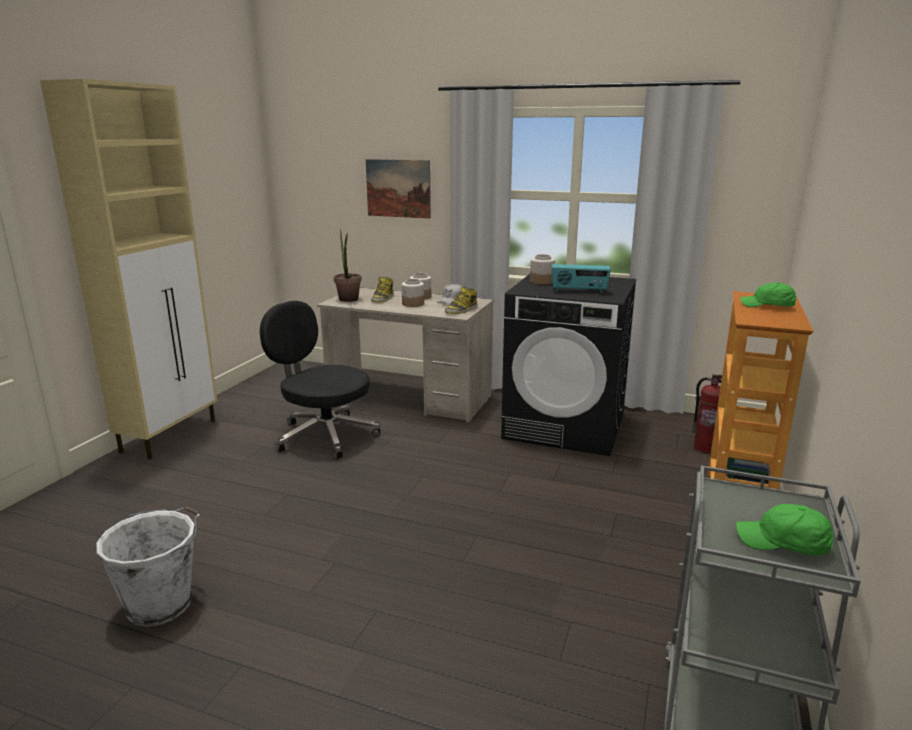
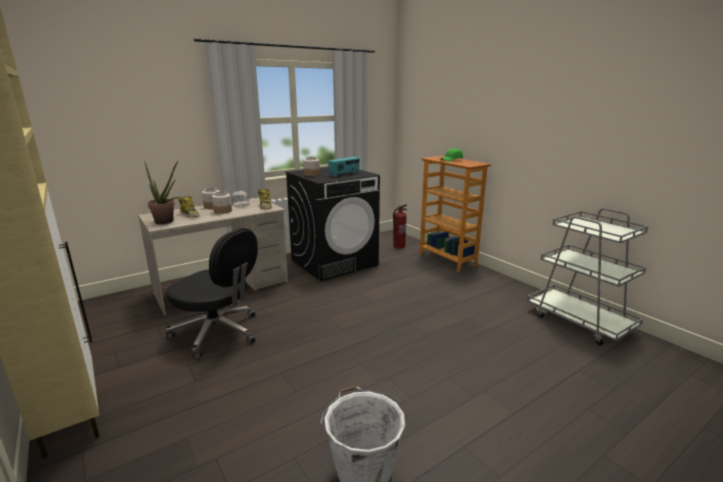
camera: 55 degrees left, 0 degrees up
(324, 435) = (218, 333): black office chair -> black office chair turned 135 degrees counterclockwise
(398, 188) = (157, 123): picture -> none
(783, 544) = (611, 229): green cap -> none

